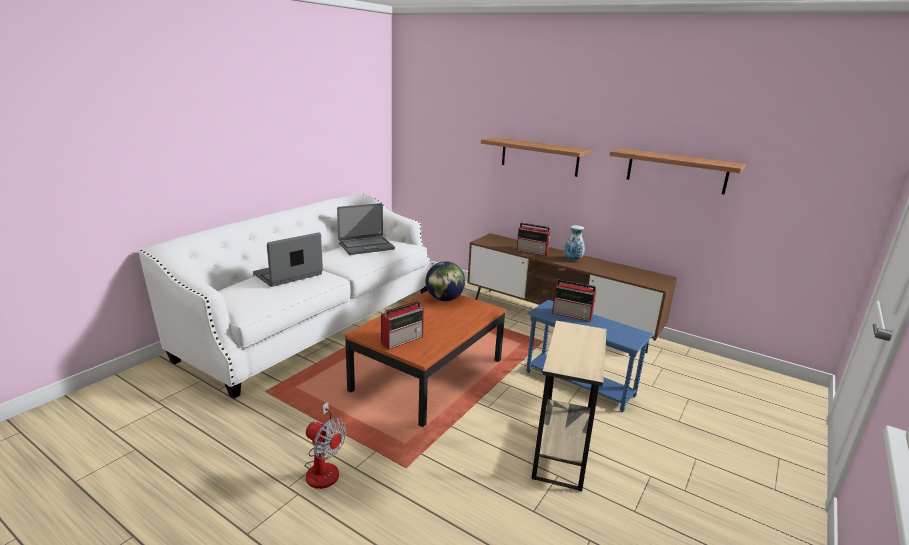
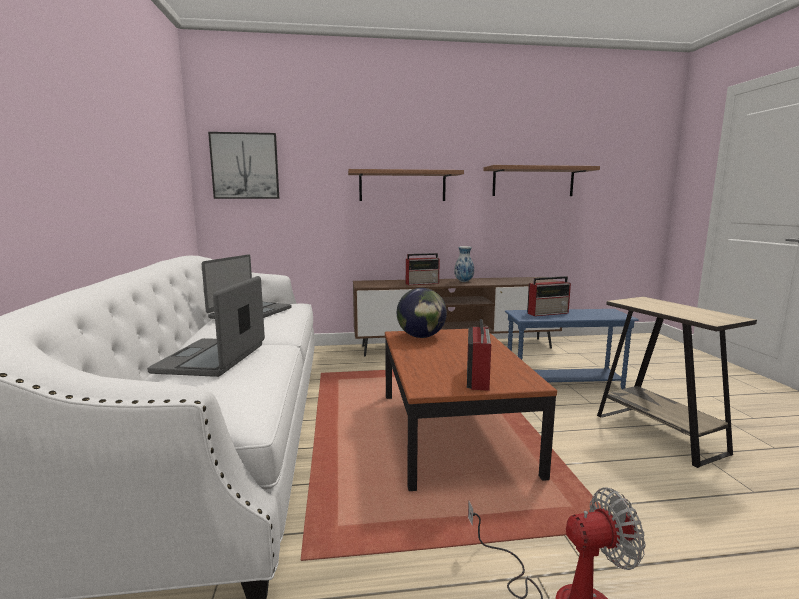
camera: 40 degrees left, 10 degrees down
(423, 124) = (245, 166): none -> picture

